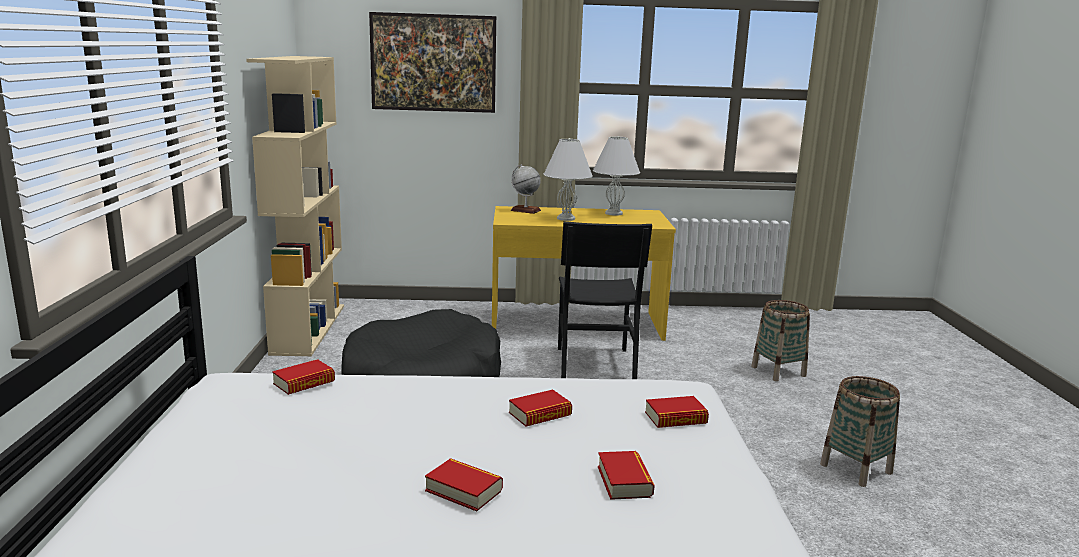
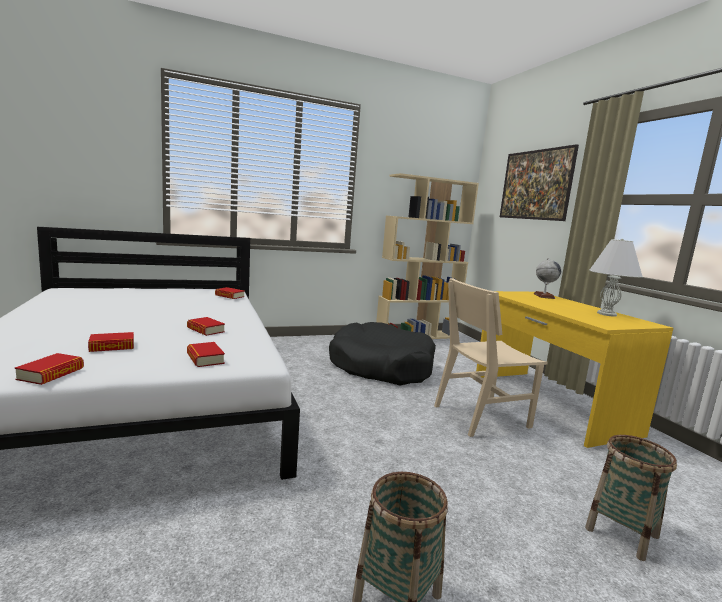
camera: 70 degrees right, 5 degrees down
(464, 490) = (112, 320): book -> book (51, 374)
(566, 218) = (547, 303): white table lamp -> none
(594, 364) = (481, 416): black chair -> beige chair

